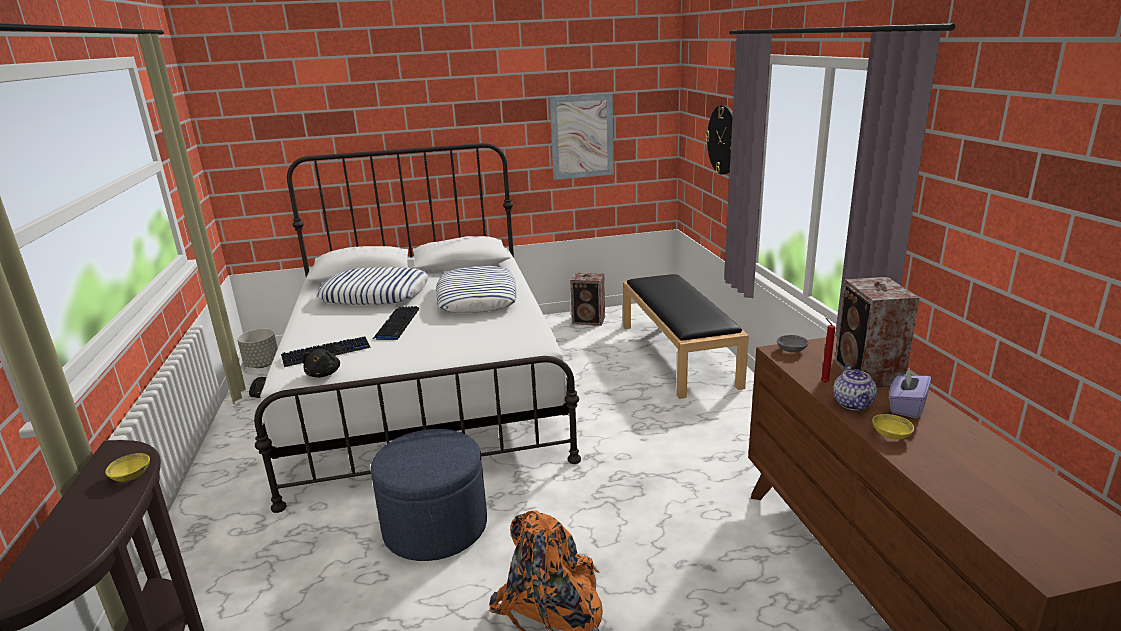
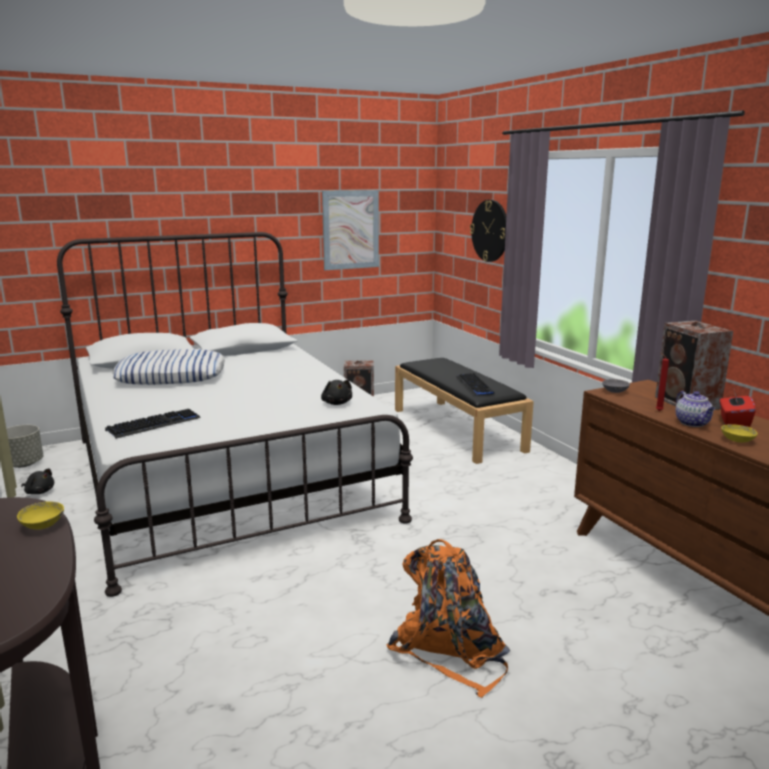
camera: 15 degrees left, 5 degrees down
(324, 374) = (165, 441): black plush toy -> black plush toy (337, 403)
(397, 324) = (214, 398): keyboard -> keyboard (474, 385)
(435, 527) = (295, 590): blue ottoman -> none
(476, 297) = (281, 374): pillow -> none
(906, 407) = (733, 422): purple tissue box -> red tissue box

